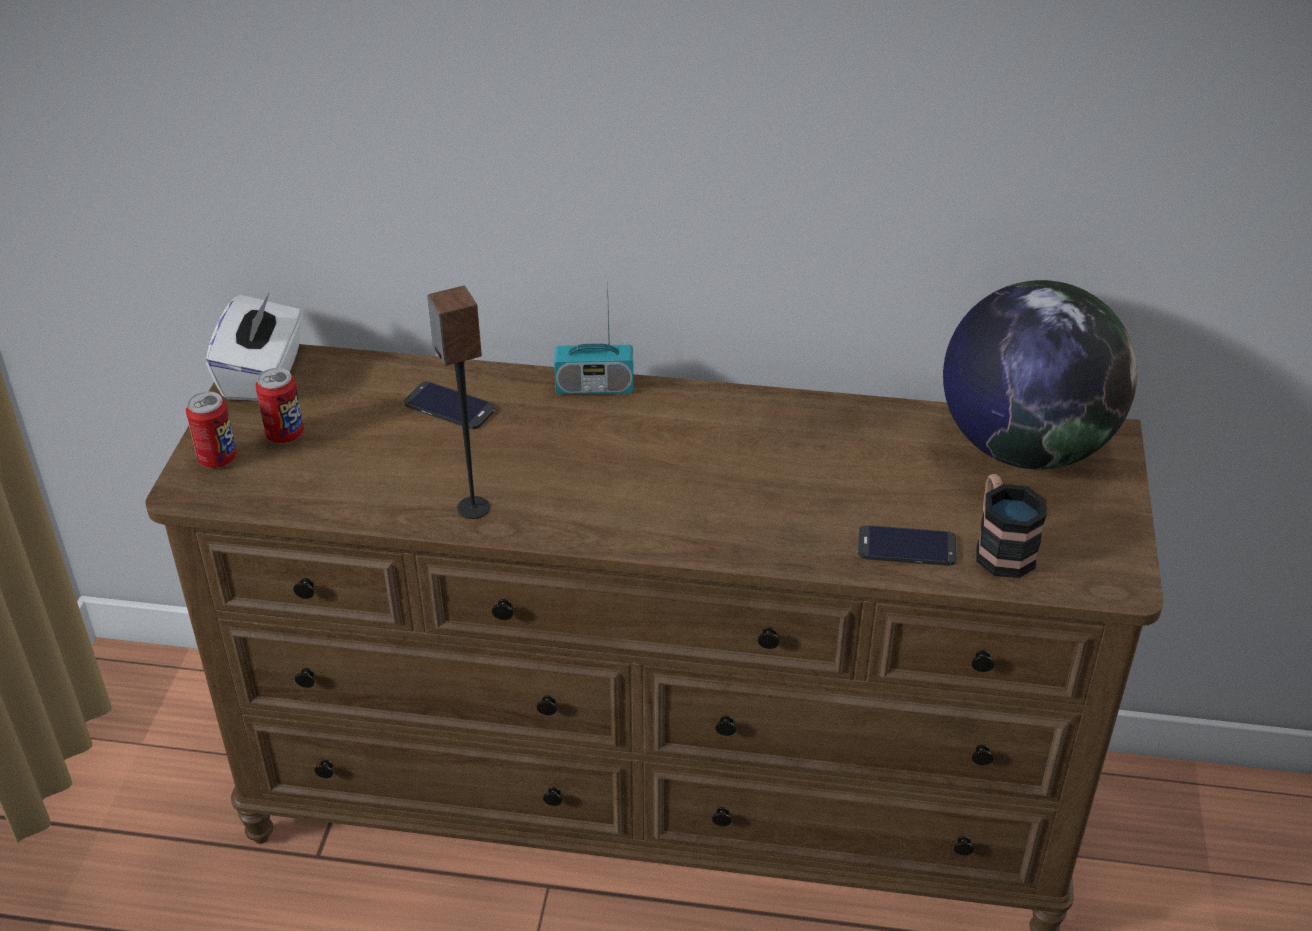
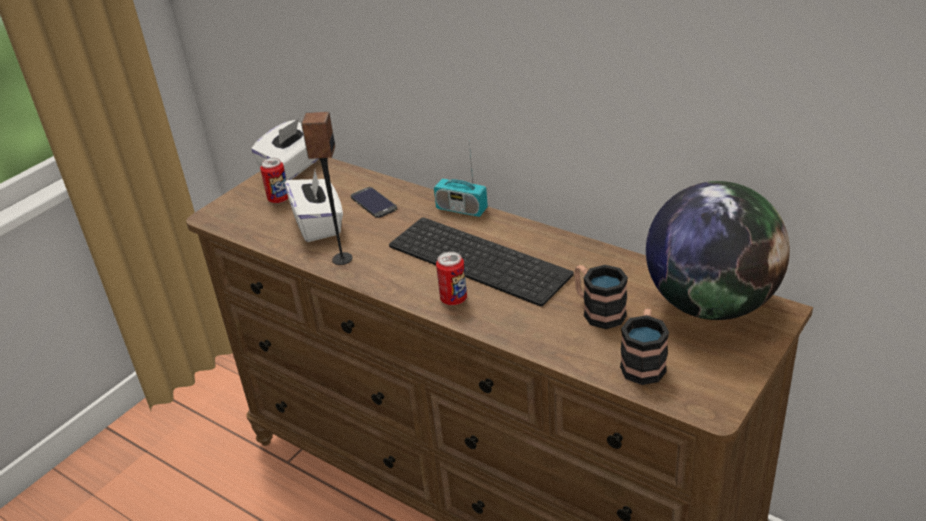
camera: 30 degrees right, 5 degrees down
(218, 459) = (237, 204): can -> can (453, 299)
(389, 461) = (319, 224): none -> white tissue box
(683, 457) = (482, 259): none -> keyboard
(894, 492) = (598, 311): none -> mug
(906, 546) = (579, 345): phone -> none

